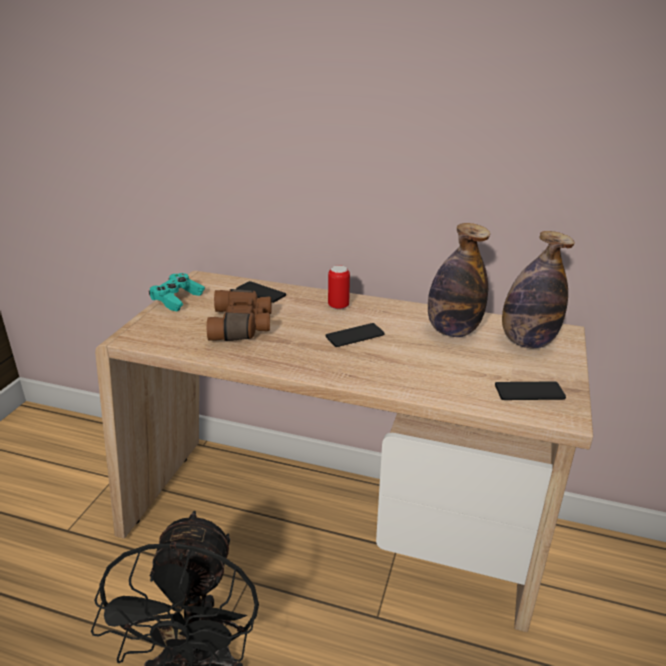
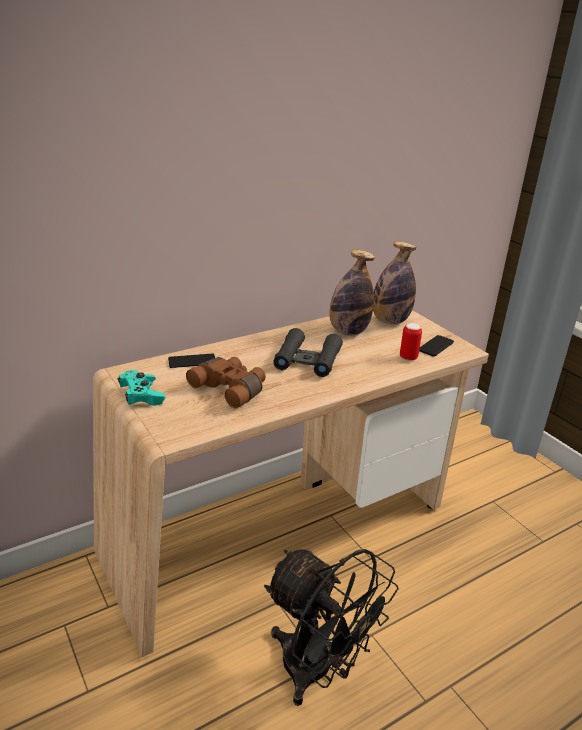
camera: 50 degrees left, 0 degrees up
(338, 306) = (261, 346): can -> can (408, 358)
(355, 336) = (307, 360): phone -> black binoculars

